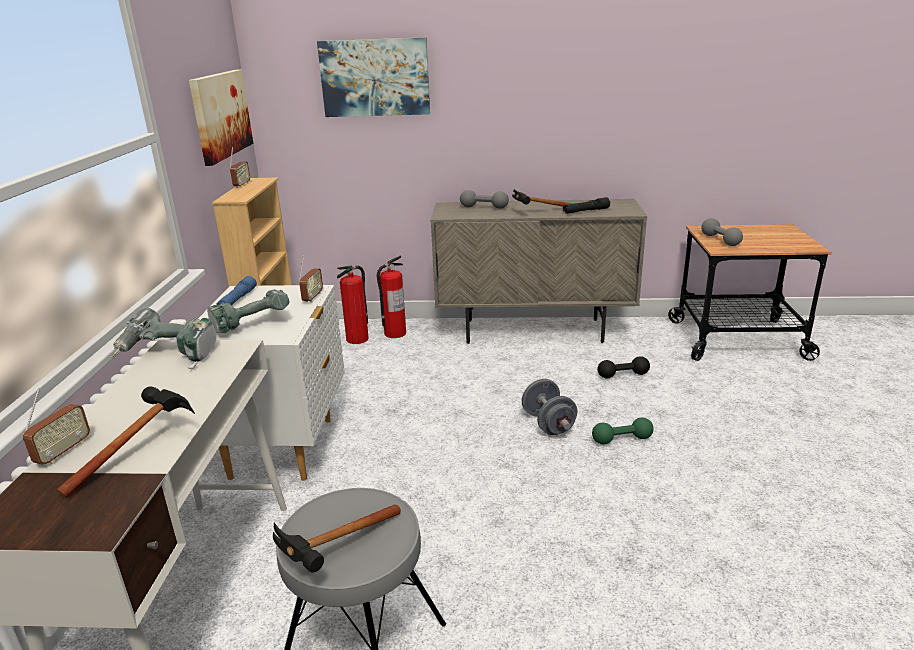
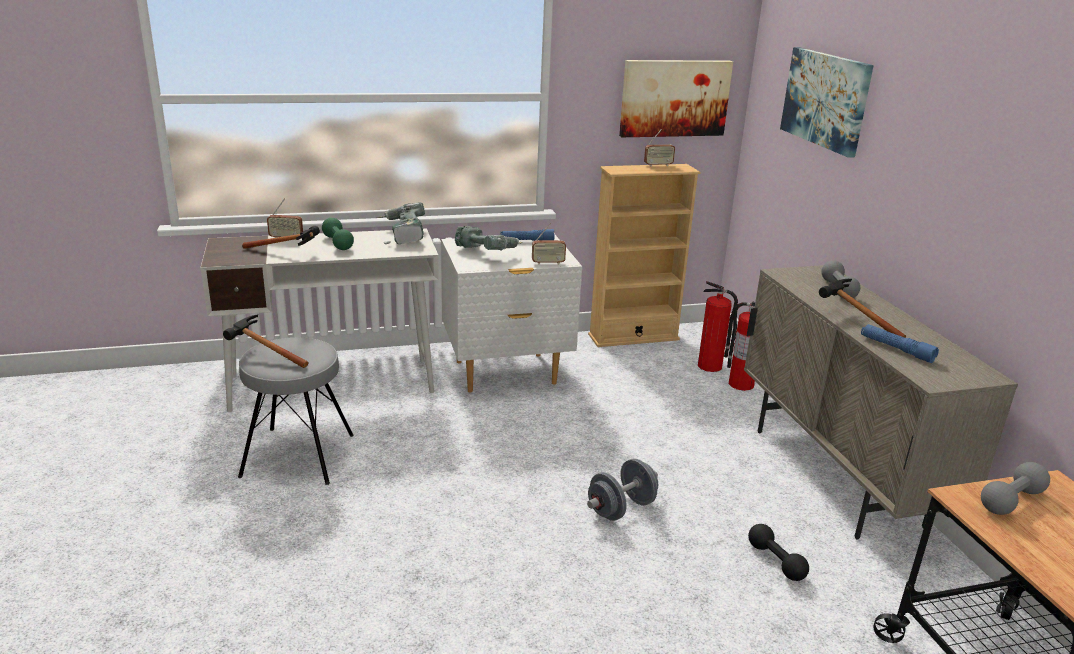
camera: 70 degrees right, 0 degrees up
(586, 211) = (896, 349): black flashlight -> blue flashlight
(622, 439) = (619, 566): green dumbbell -> green dumbbell (338, 243)

